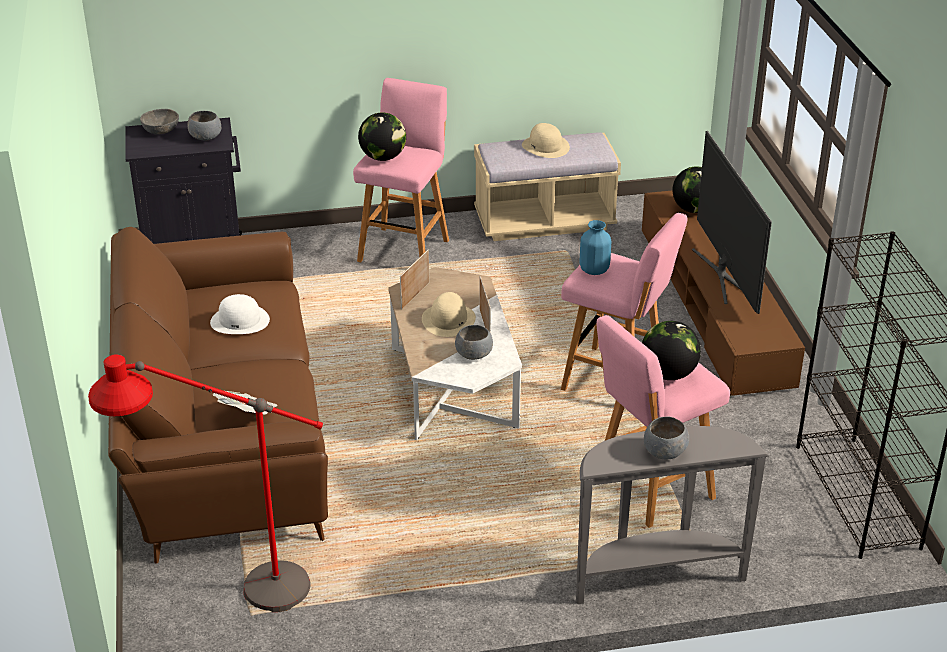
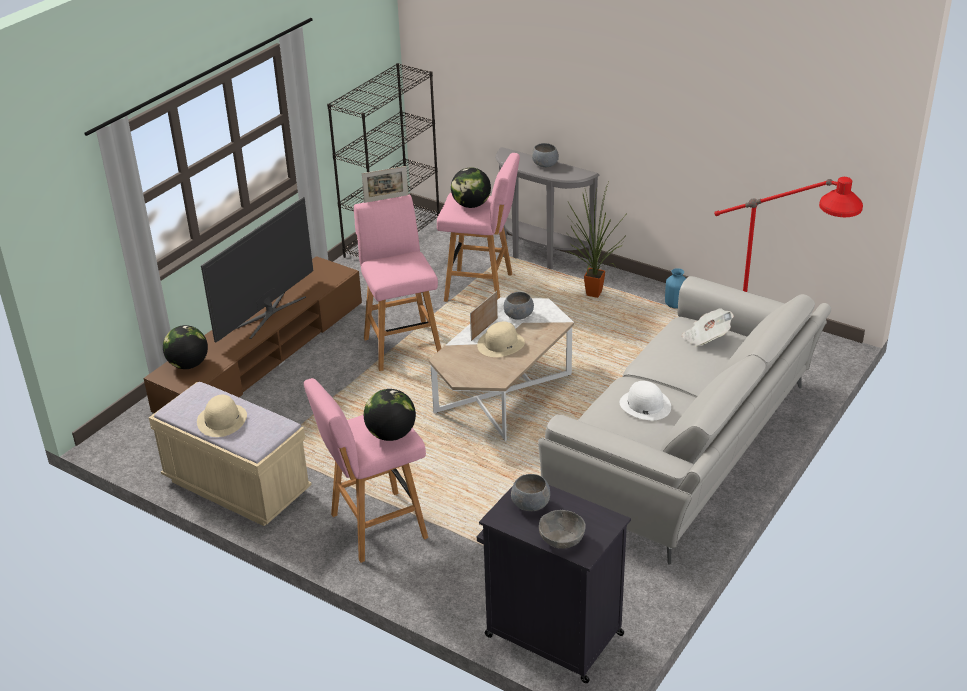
camera: 135 degrees left, 0 degrees up
(221, 428) = (686, 449): brown sofa -> grey sofa
(415, 295) = (497, 371): picture frame -> picture frame (386, 198)
(518, 553) = (592, 295): none -> potted plant
(594, 270) = (407, 270): blue vase -> blue vase (675, 304)

